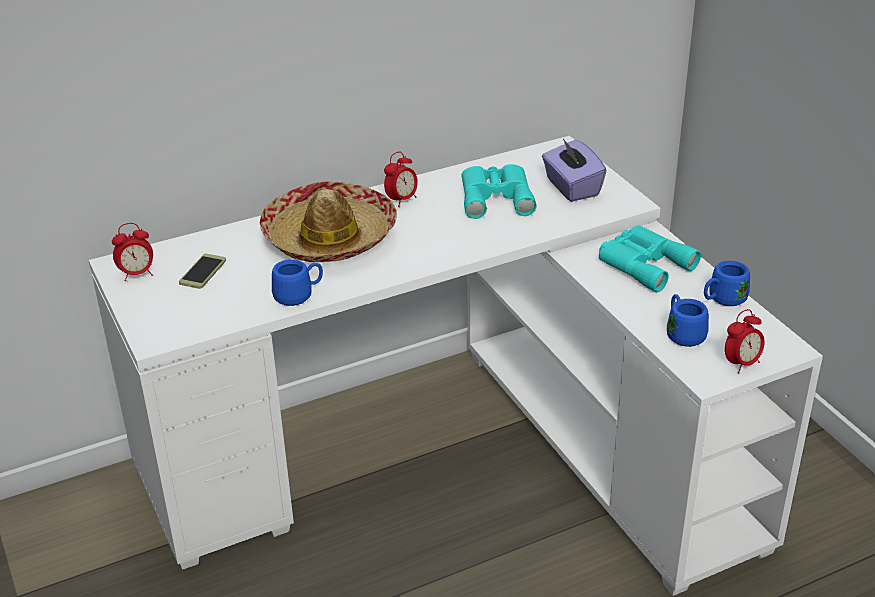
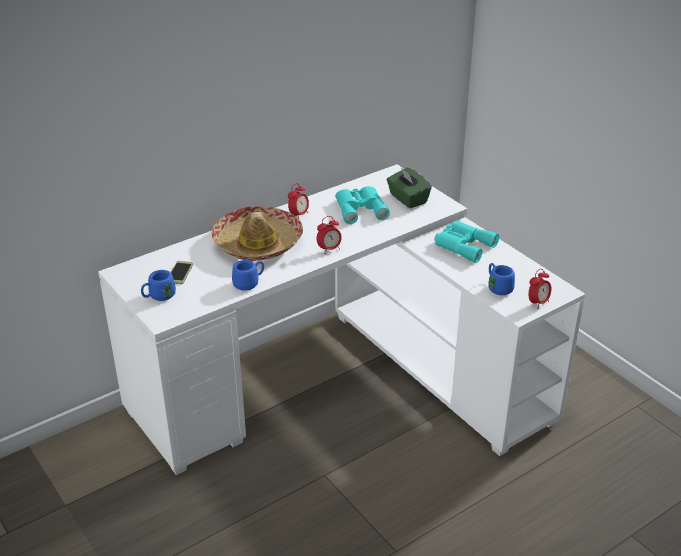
camera: 10 degrees left, 0 degrees up
(137, 274) = (135, 278): alarm clock -> alarm clock (329, 249)
(571, 187) = (407, 199): purple tissue box -> green tissue box
(722, 300) = (517, 264): blue mug -> blue mug (158, 297)

